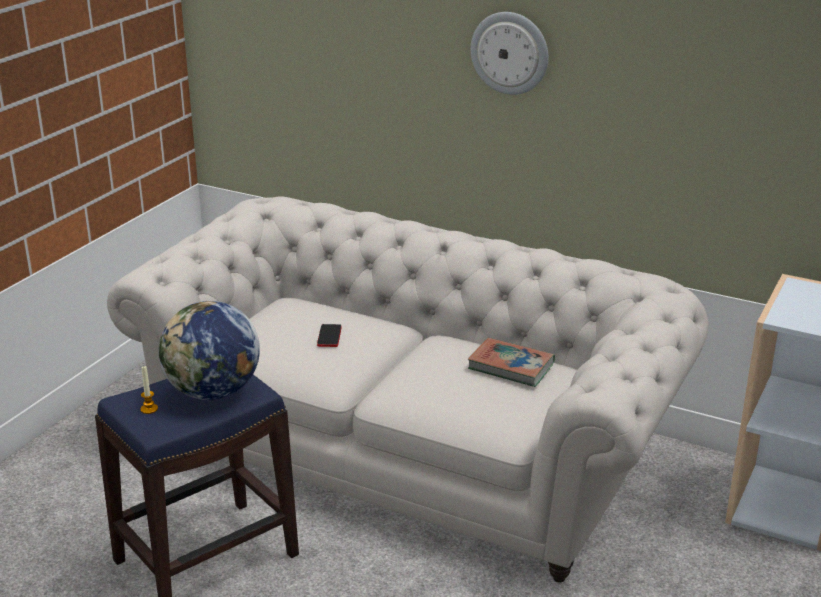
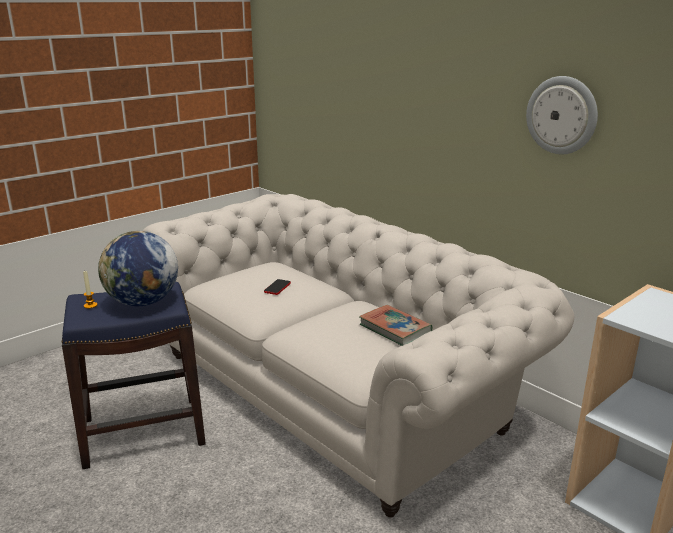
camera: 20 degrees right, 5 degrees down
(510, 53) = (441, 85): wall clock -> wall clock (562, 115)

